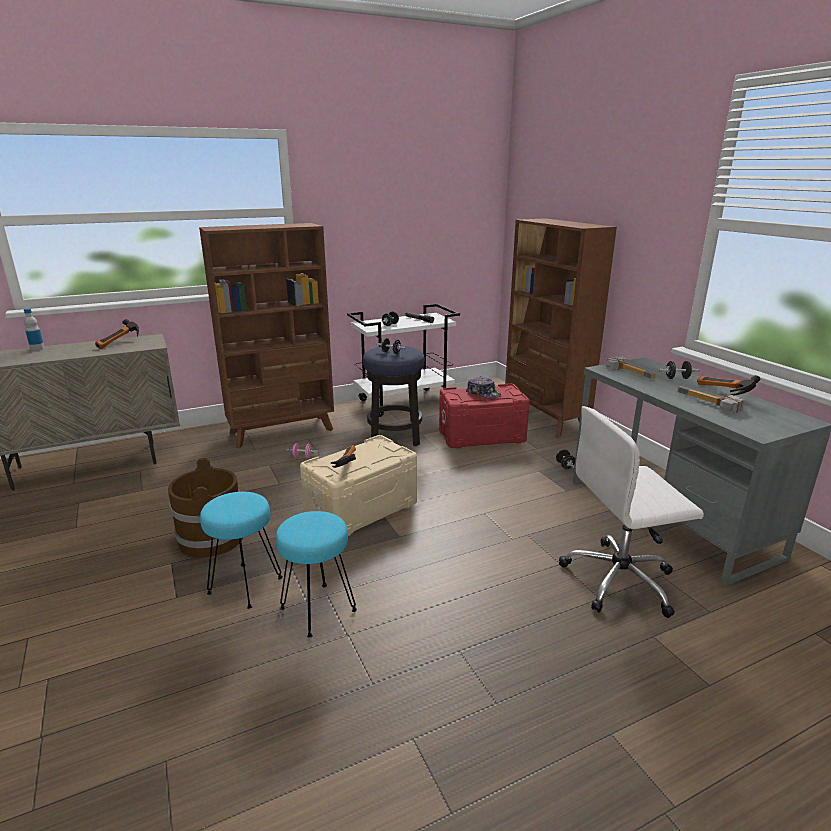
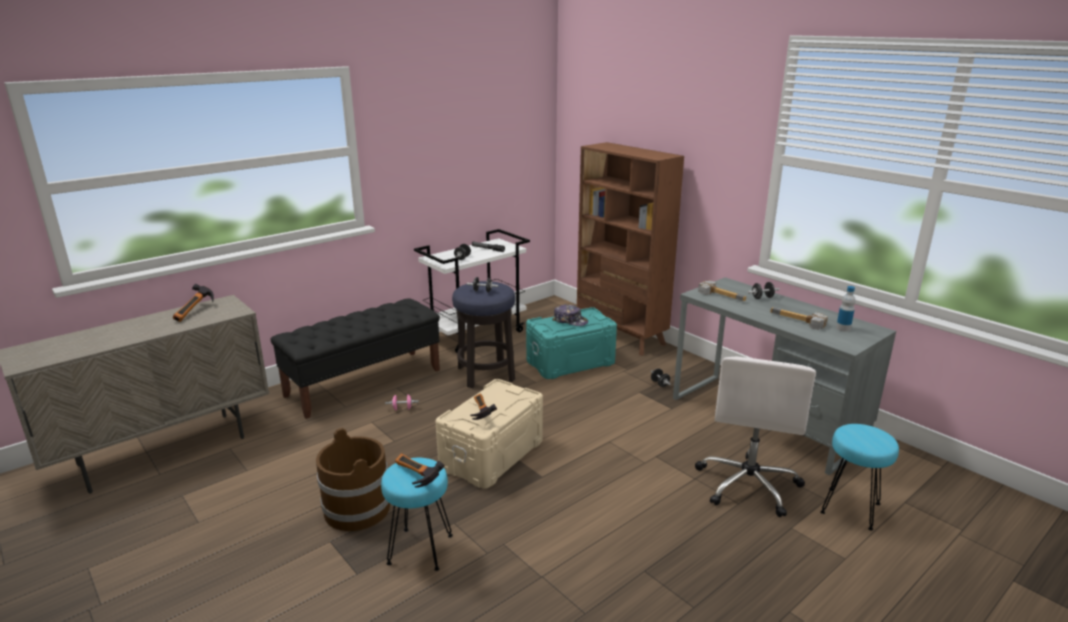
camera: 15 degrees left, 0 degrees up
(37, 349) = (101, 329): bottle -> bottle (843, 328)
(282, 431) = (364, 382): brown bookcase -> black bench
(318, 610) = (503, 559): turquoise stool -> turquoise stool (851, 509)
(481, 435) = (570, 362): red storage box -> turquoise storage box
(620, 580) = (748, 484): white office chair -> white office chair turned 45 degrees counterclockwise
(721, 393) = (803, 309): hammer -> hammer (414, 478)

